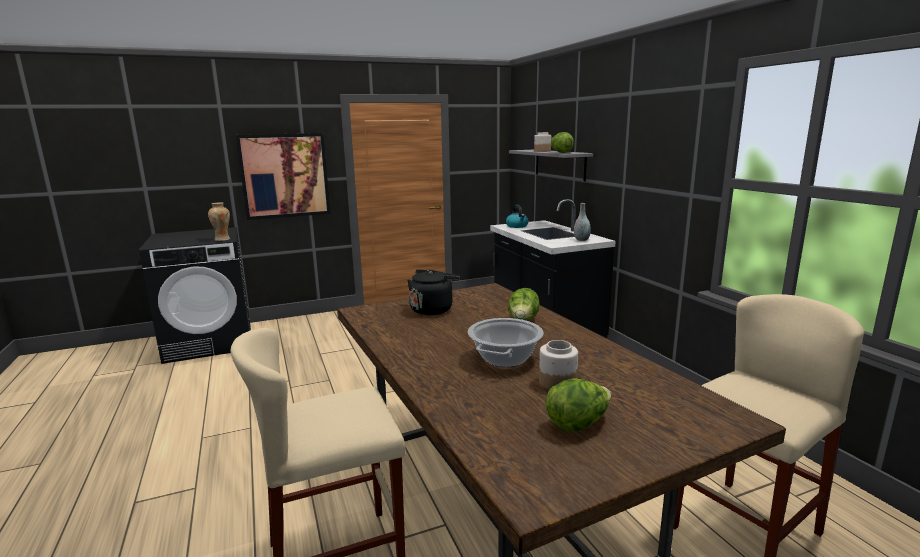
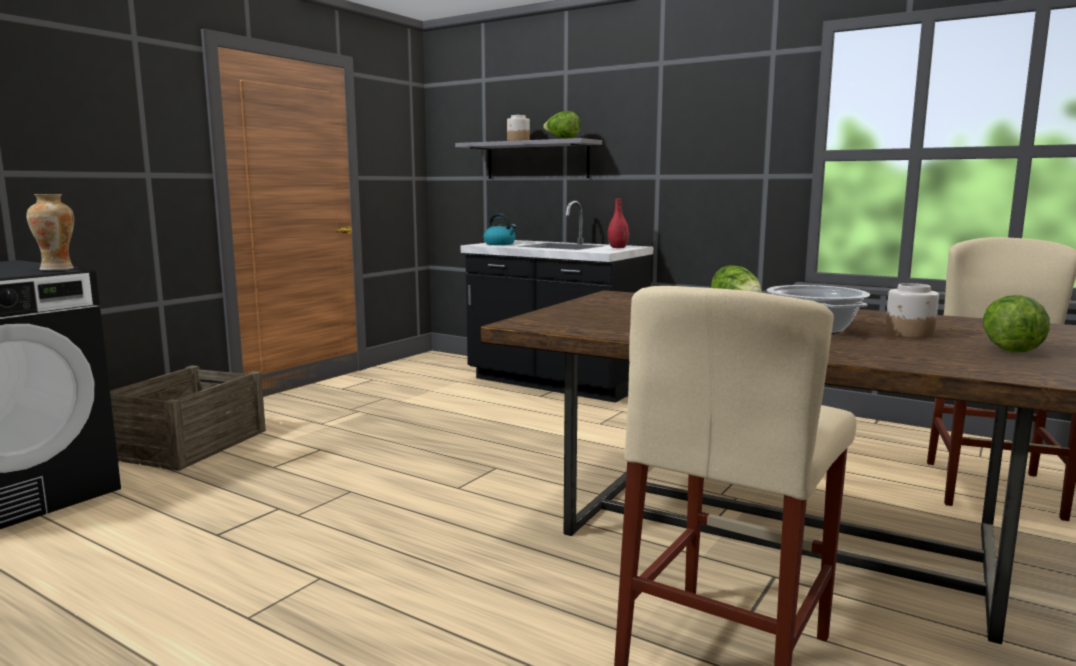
camera: 35 degrees left, 5 degrees down
(285, 176) = (110, 163): picture -> none
(308, 329) = (190, 444): none -> crate
(433, 309) = (609, 312): black kettle -> none
(581, 240) = (617, 247): grey vase -> red vase

